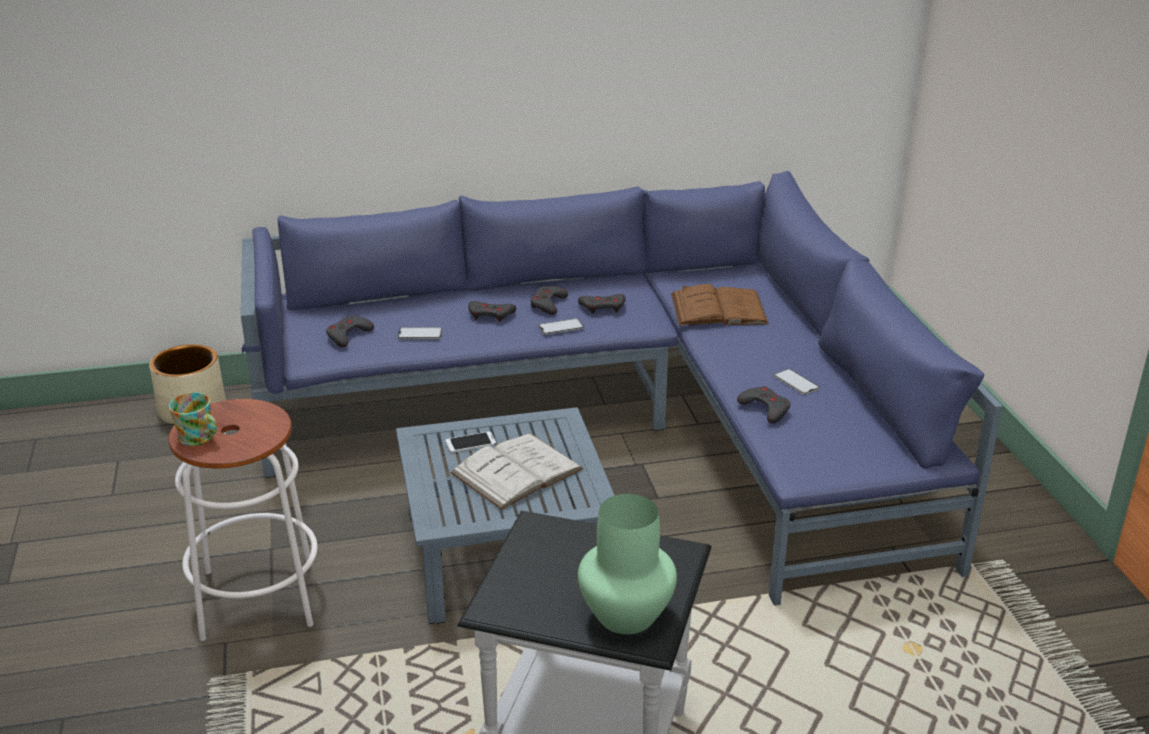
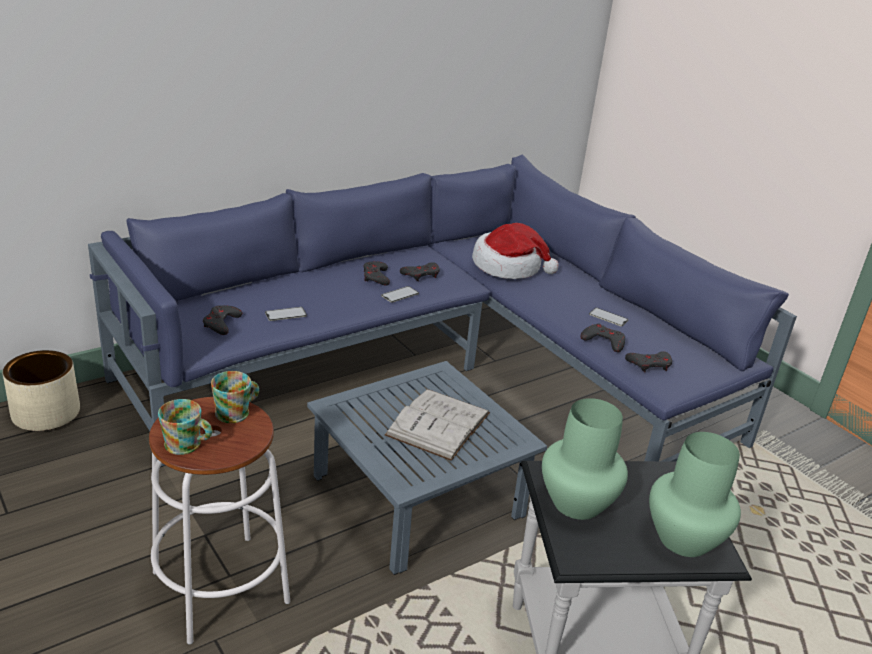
camera: 25 degrees left, 0 degrees up
(264, 417) = (237, 412): none -> mug
(470, 442) = (381, 405): phone -> none
(491, 315) = (335, 291): grey game controller -> grey game controller (649, 364)
(539, 560) = (576, 503): none -> green vase
(718, 309) = (508, 266): brown book -> hat

